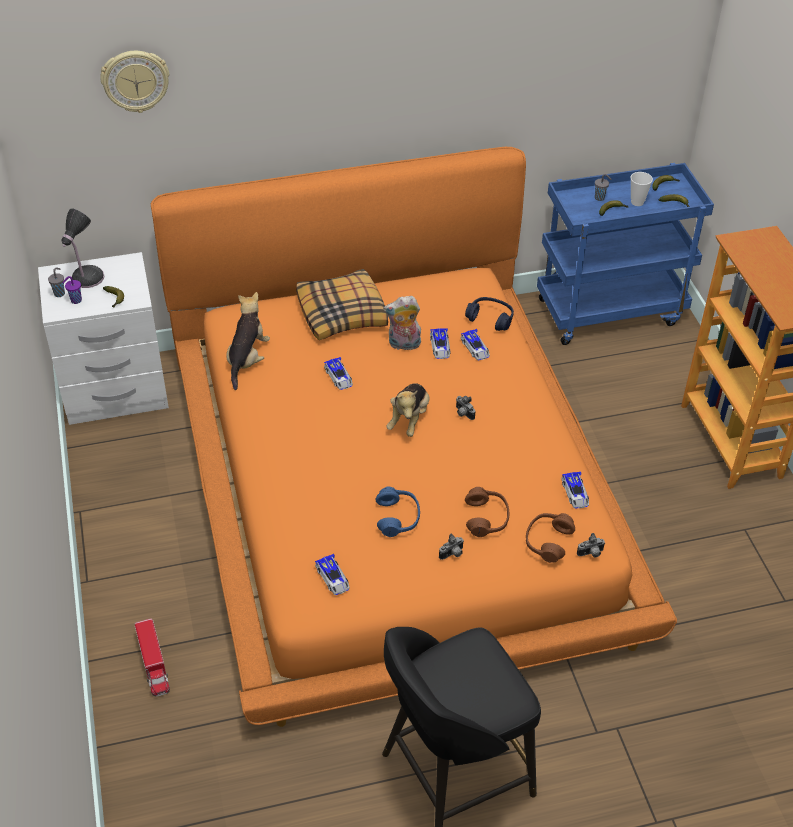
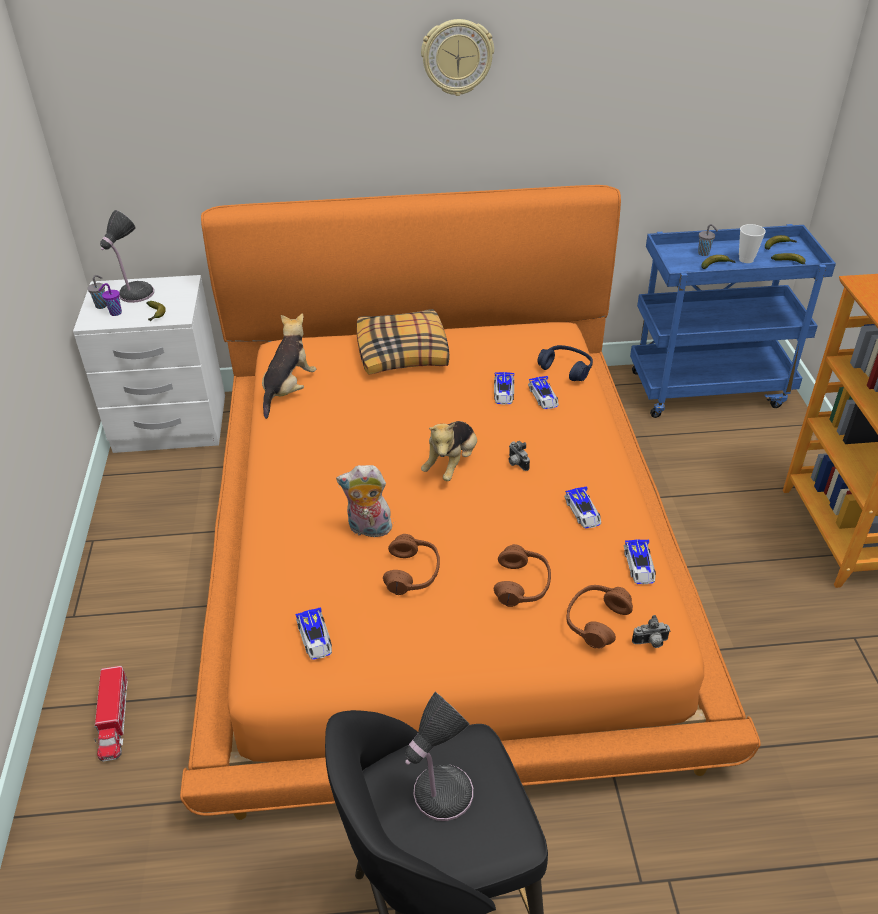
camera: 10 degrees right, 5 degrees down
(135, 80) = (185, 68): wall clock -> wall clock (457, 57)
(339, 377) = (382, 414): toy car -> toy car (583, 512)
(398, 517) = (412, 573): blue headphones -> brown headphones
(403, 345) = (463, 387): plush toy -> plush toy (368, 529)
(452, 554) = (471, 624): camera -> none
(461, 679) = (439, 795): none -> table lamp

